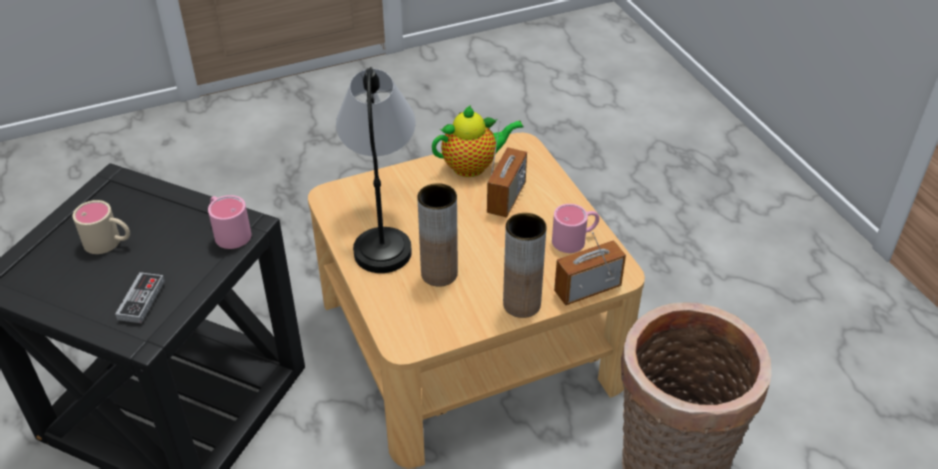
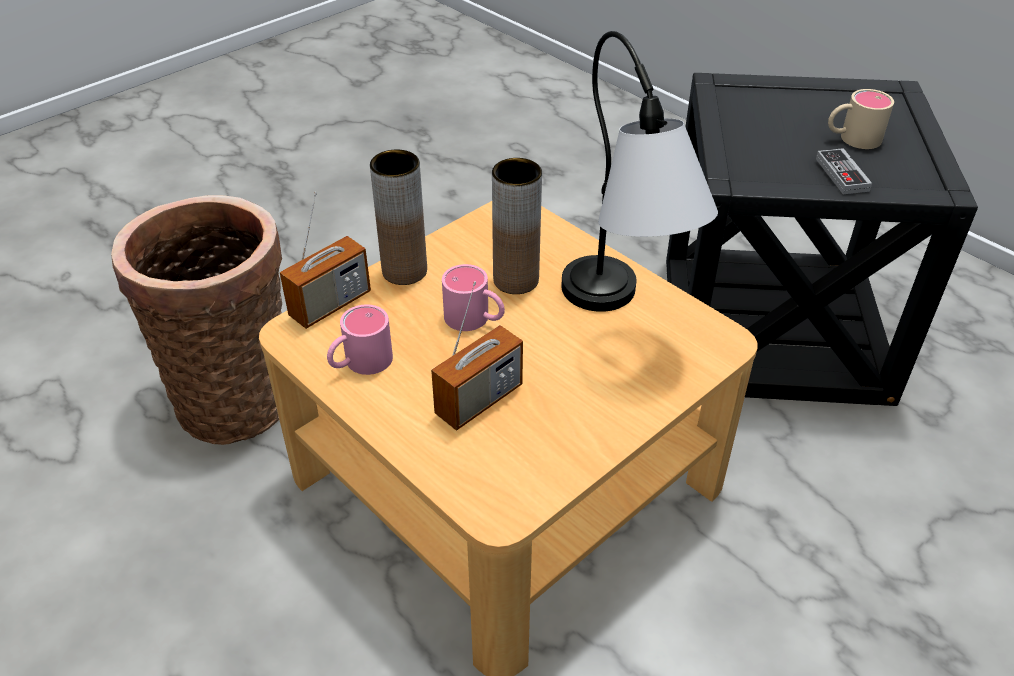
camera: 160 degrees right, 0 degrees up
(141, 300) = (755, 104): game controller -> game controller (842, 174)
(228, 231) = (746, 168): pink mug -> pink mug (475, 319)
(473, 166) = (556, 443): teapot -> none
(506, 198) = (479, 400): radio -> radio turned 135 degrees counterclockwise

